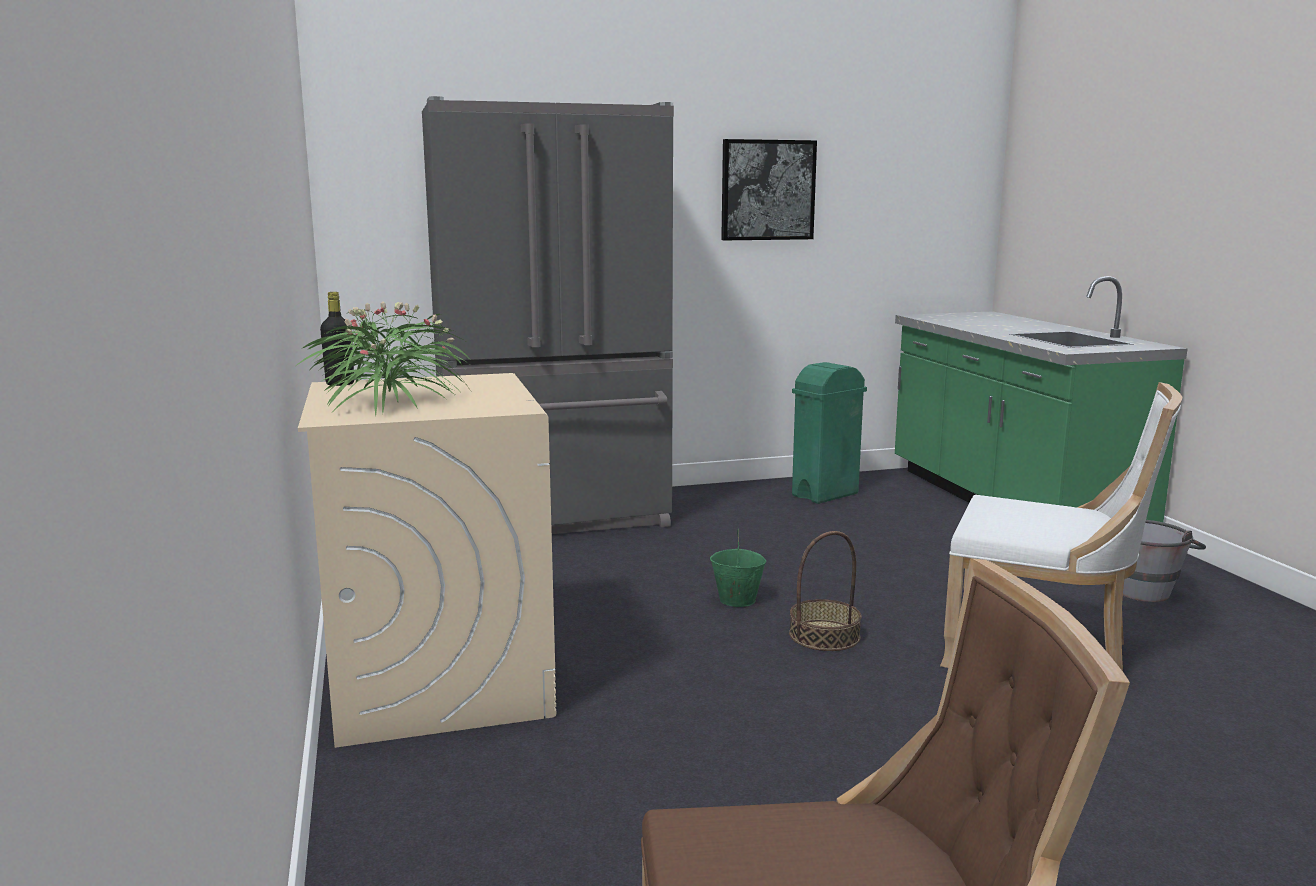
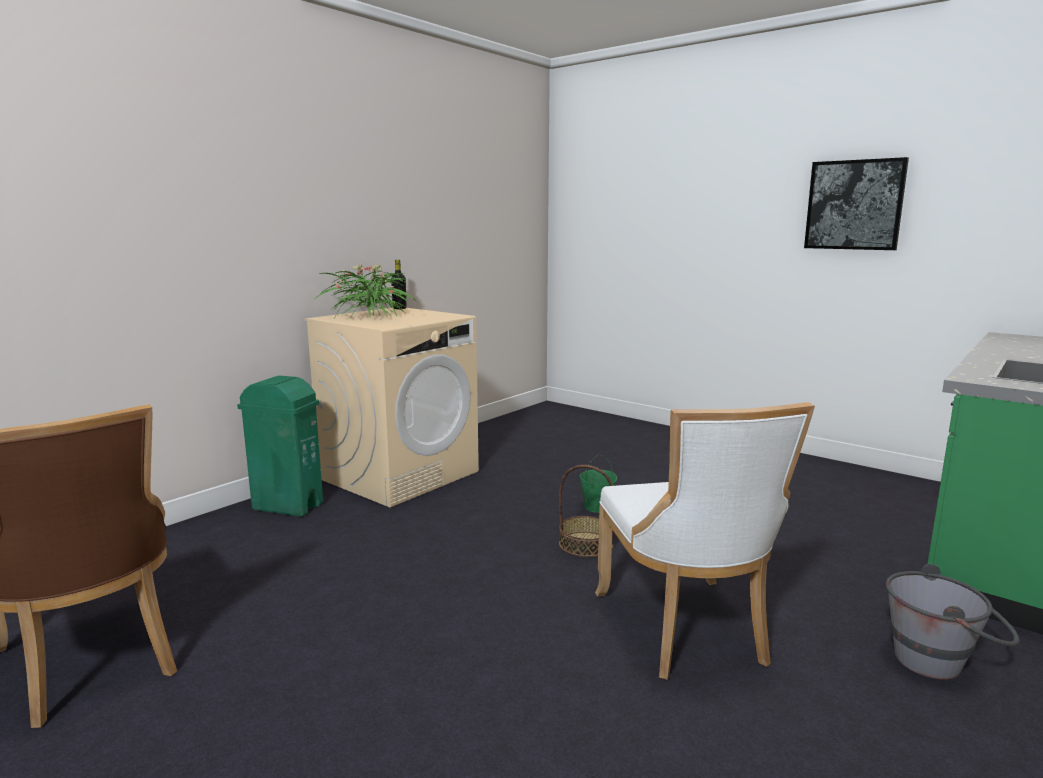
camera: 55 degrees right, 0 degrees up
(556, 517) = (631, 434): grey fridge -> none
(824, 495) = (846, 483): green trash can -> green trash can (287, 506)

